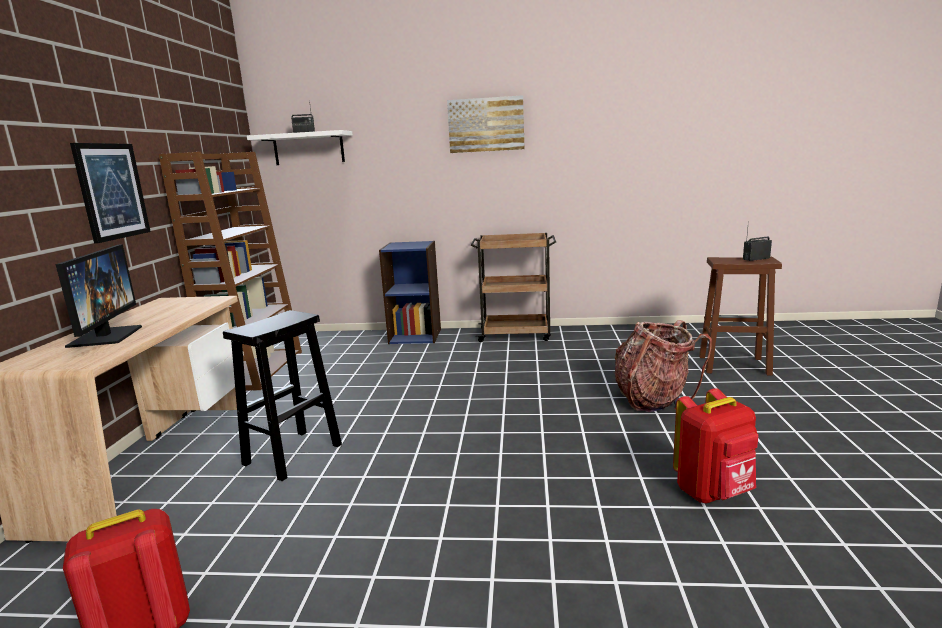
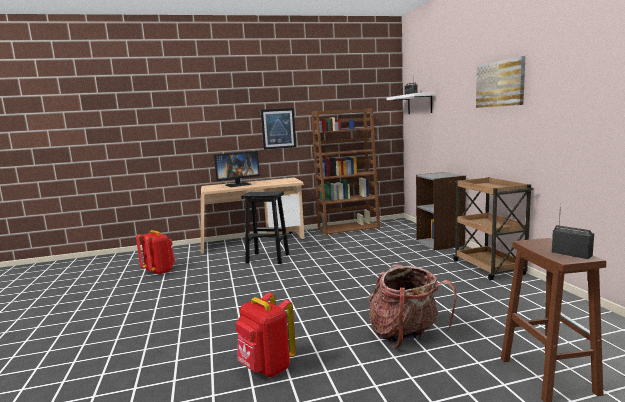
camera: 70 degrees right, 5 degrees down
(415, 336) = (440, 243): blue bookcase -> grey bookcase

